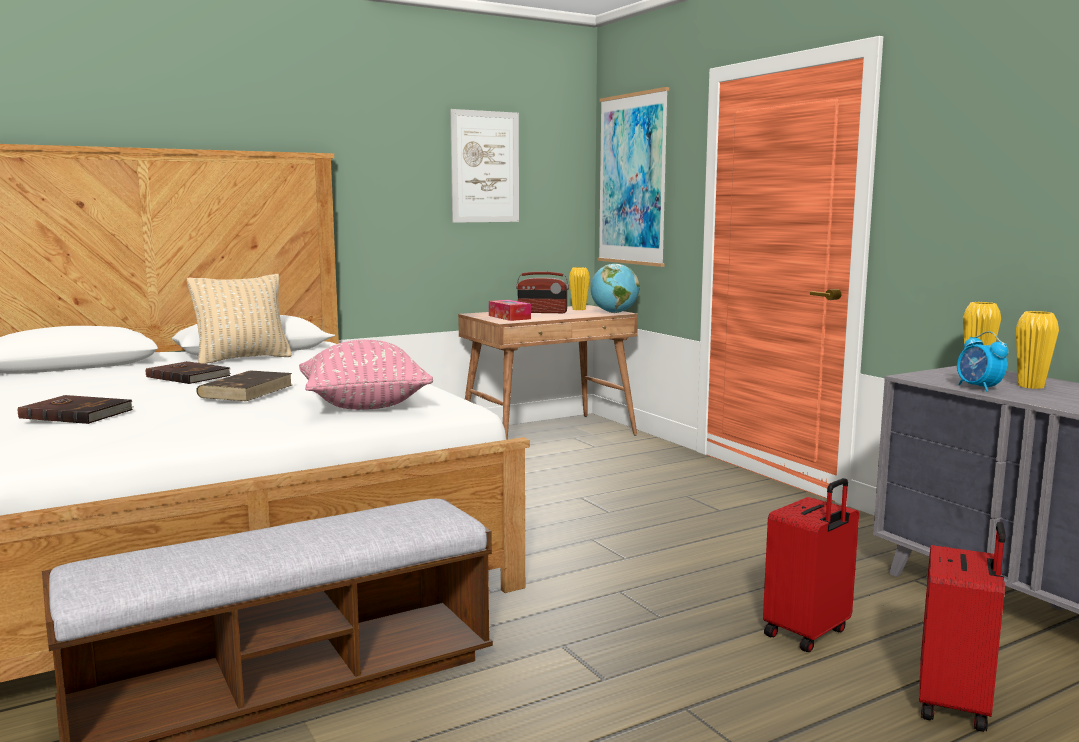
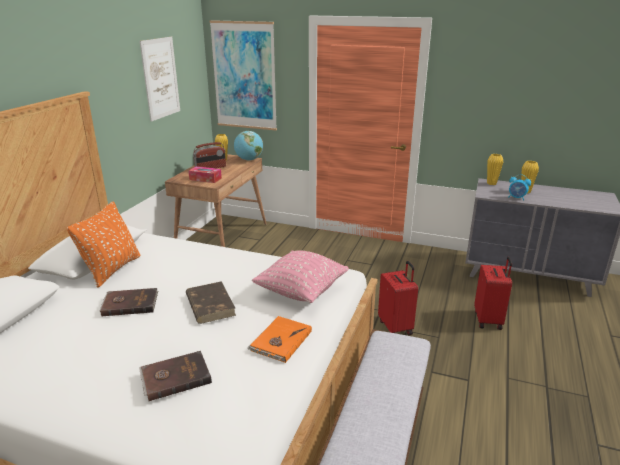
camera: 40 degrees left, 15 degrees up
(231, 425) = (280, 341): none -> orange book
(243, 359) = (112, 270): beige pillow -> orange pillow
(955, 704) = (560, 331): red suitcase -> red suitcase (396, 327)

